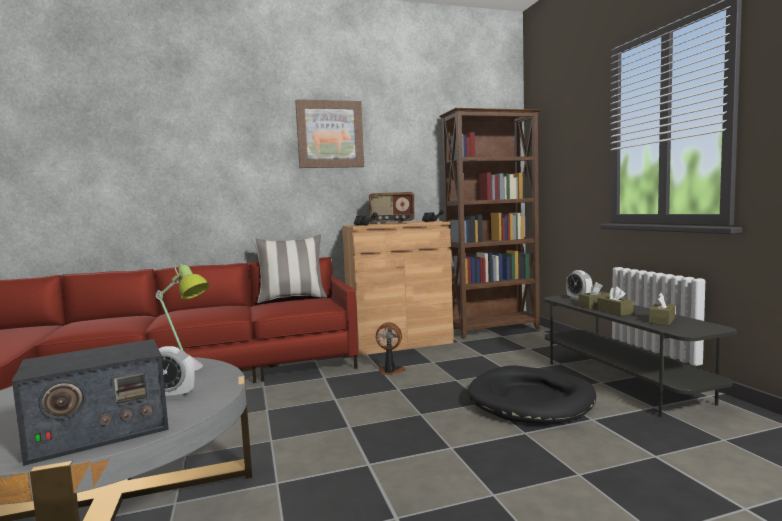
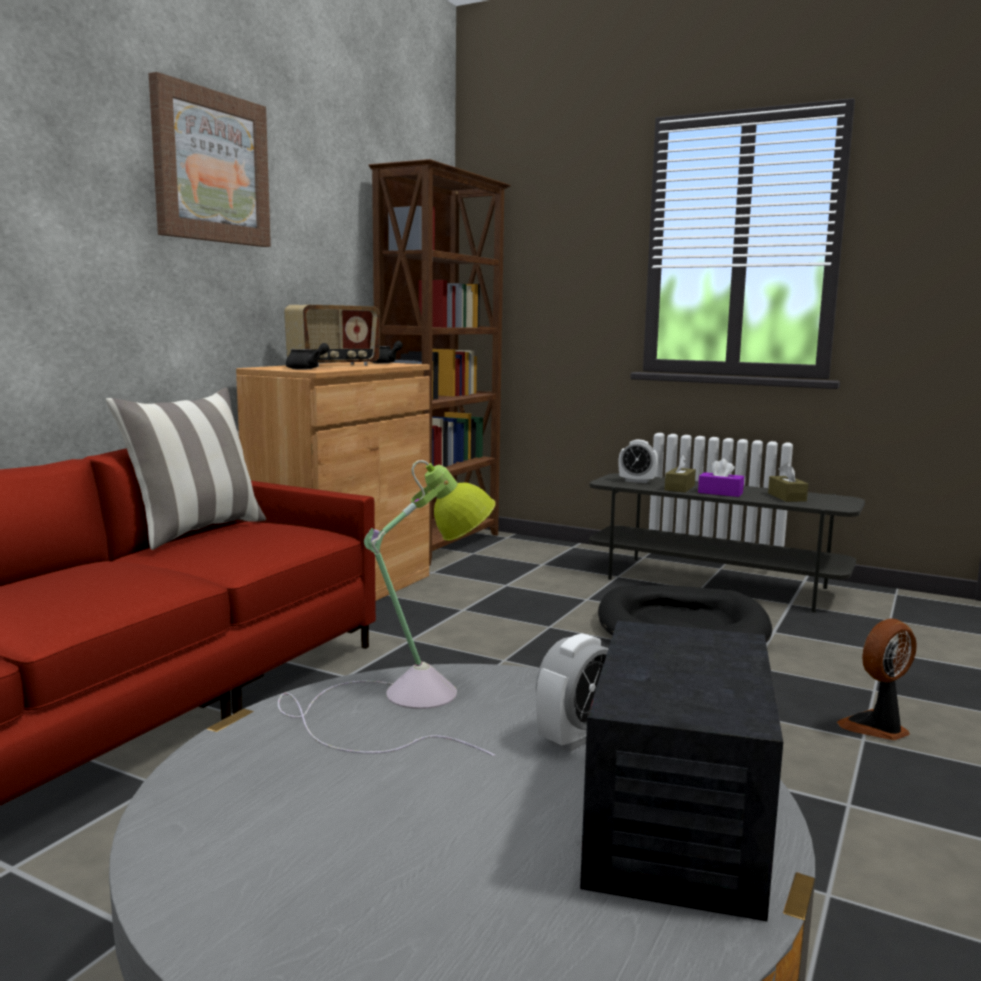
camera: 45 degrees left, 5 degrees up
(390, 371) = (433, 638): fan -> fan (877, 728)
(615, 312) = (720, 493): brown tissue box -> purple tissue box

